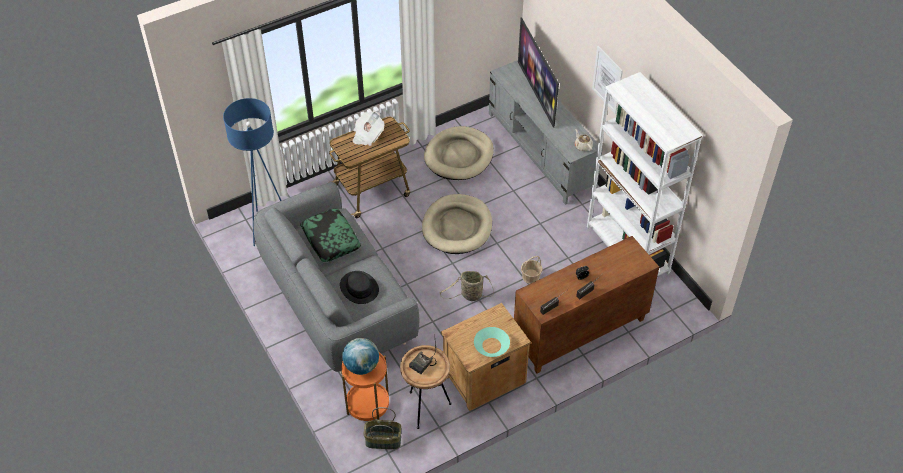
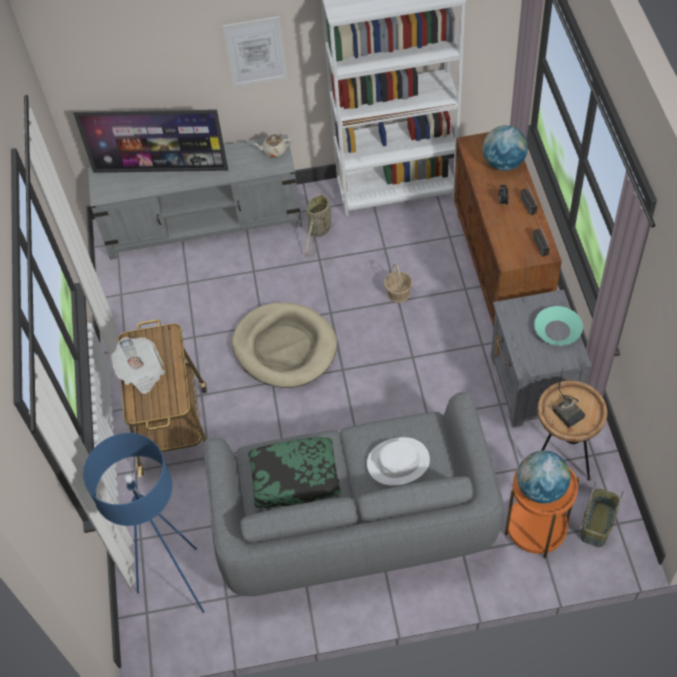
camera: 65 degrees left, 5 degrees up
(359, 288) = (398, 462): black hat -> white hat
(459, 156) = (165, 312): beige dog bed -> none
(470, 295) = (402, 365): basket -> basket (319, 231)
(483, 377) = (533, 386): brown nightstand -> grey nightstand
(619, 269) = (503, 163): none -> globe

